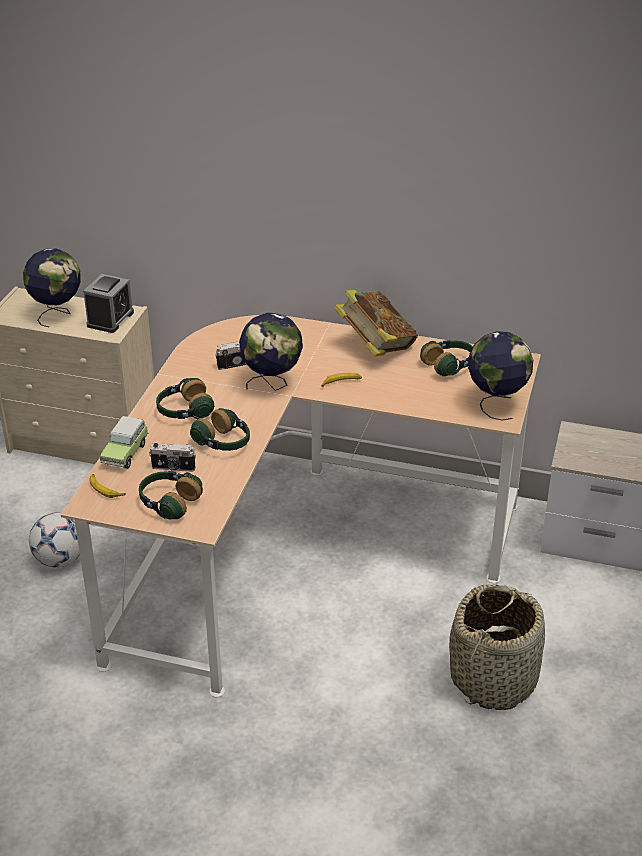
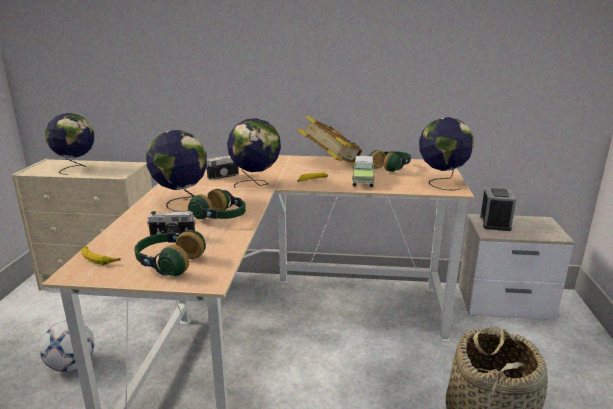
camera: 10 degrees left, 15 degrees down
(110, 319) = (119, 168): alarm clock -> alarm clock (495, 222)
(126, 452) = (124, 231): toy car -> toy car (363, 181)
(184, 411) = (181, 203): headphones -> globe

